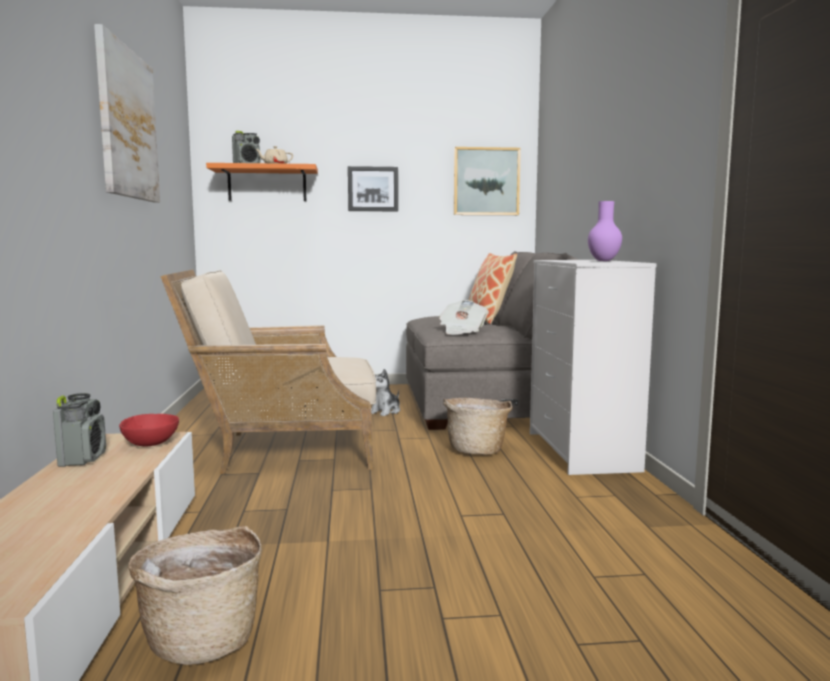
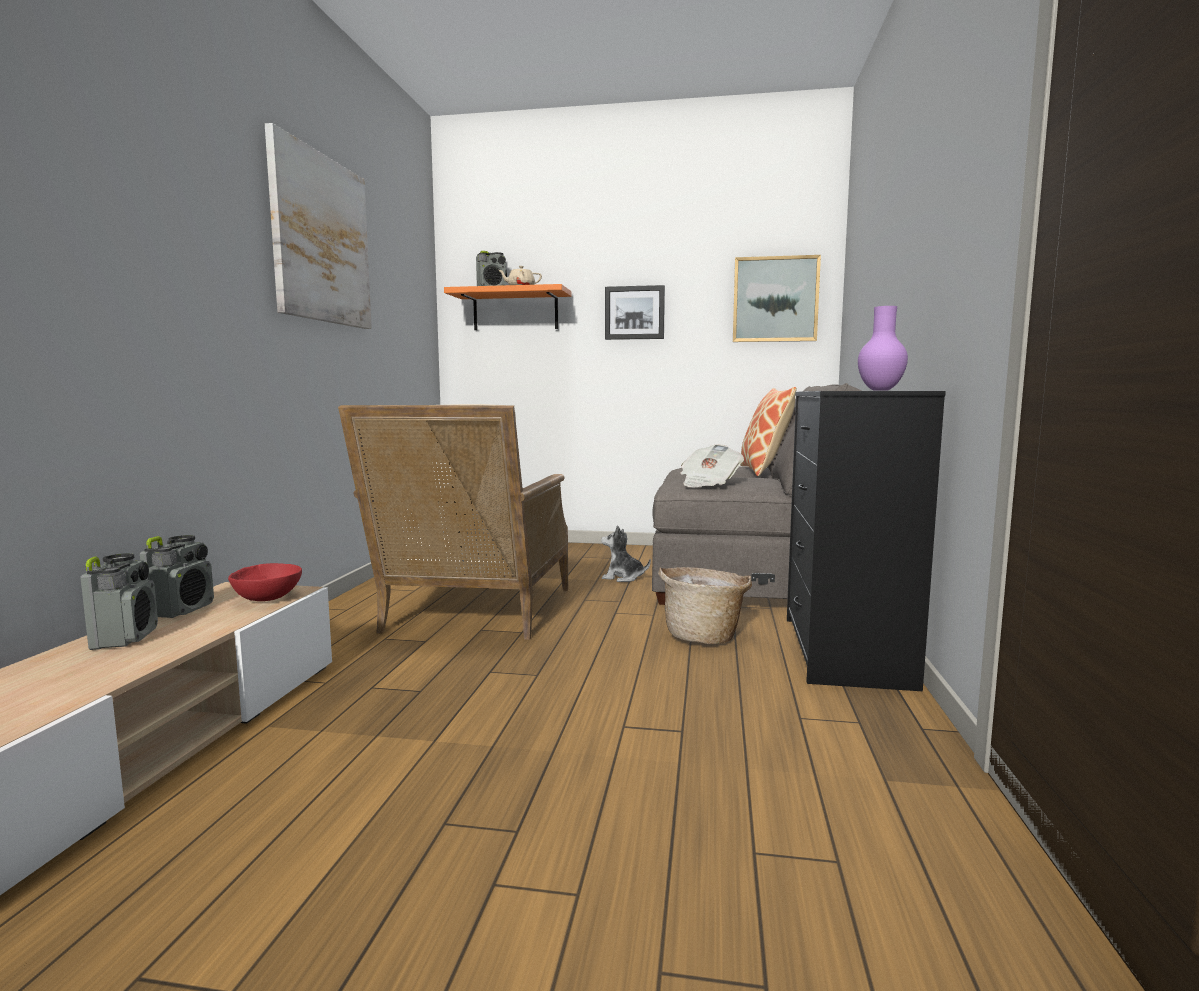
camera: 15 degrees right, 0 degrees up
(62, 483) = (125, 638): none -> radio
(203, 638) = (187, 858): basket -> none
(282, 450) = (471, 615): beige armchair -> beige armchair turned 90 degrees counterclockwise
(385, 411) = (623, 578): plush toy -> plush toy turned 60 degrees clockwise
(582, 451) = (846, 651): white dresser -> black dresser

